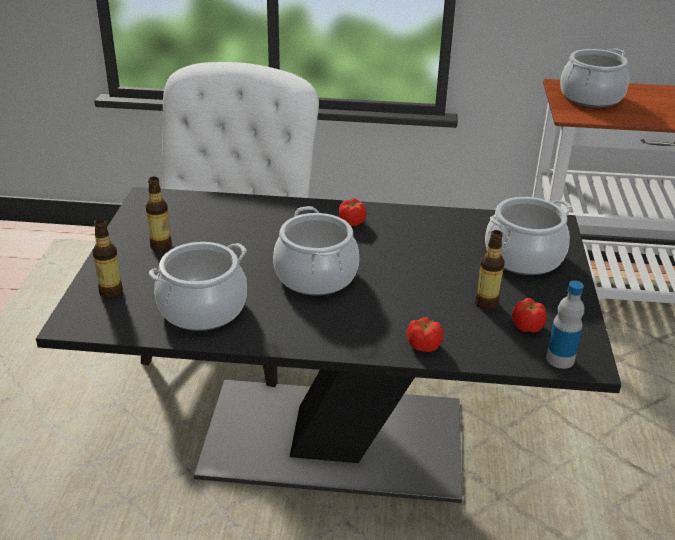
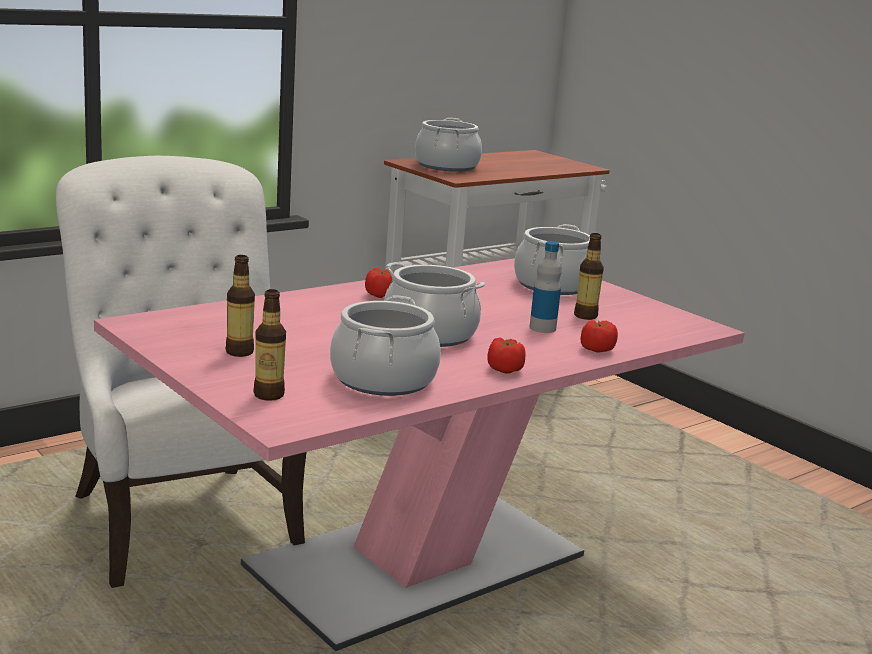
camera: 45 degrees left, 15 degrees down
(333, 440) = (417, 562): black dining table -> pink dining table
(527, 326) = (635, 320): tomato -> tomato (504, 369)
(560, 359) = (689, 331): bottle -> bottle (542, 328)

